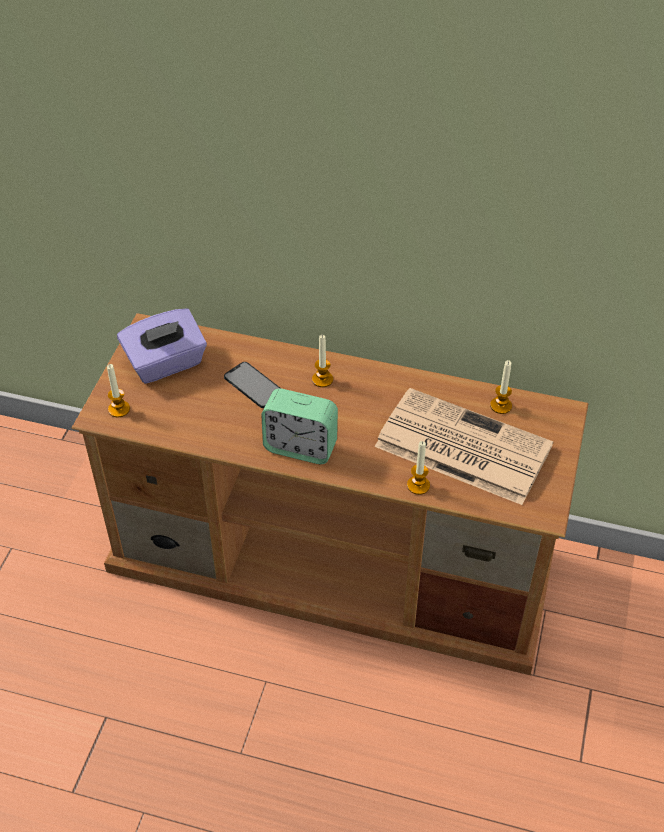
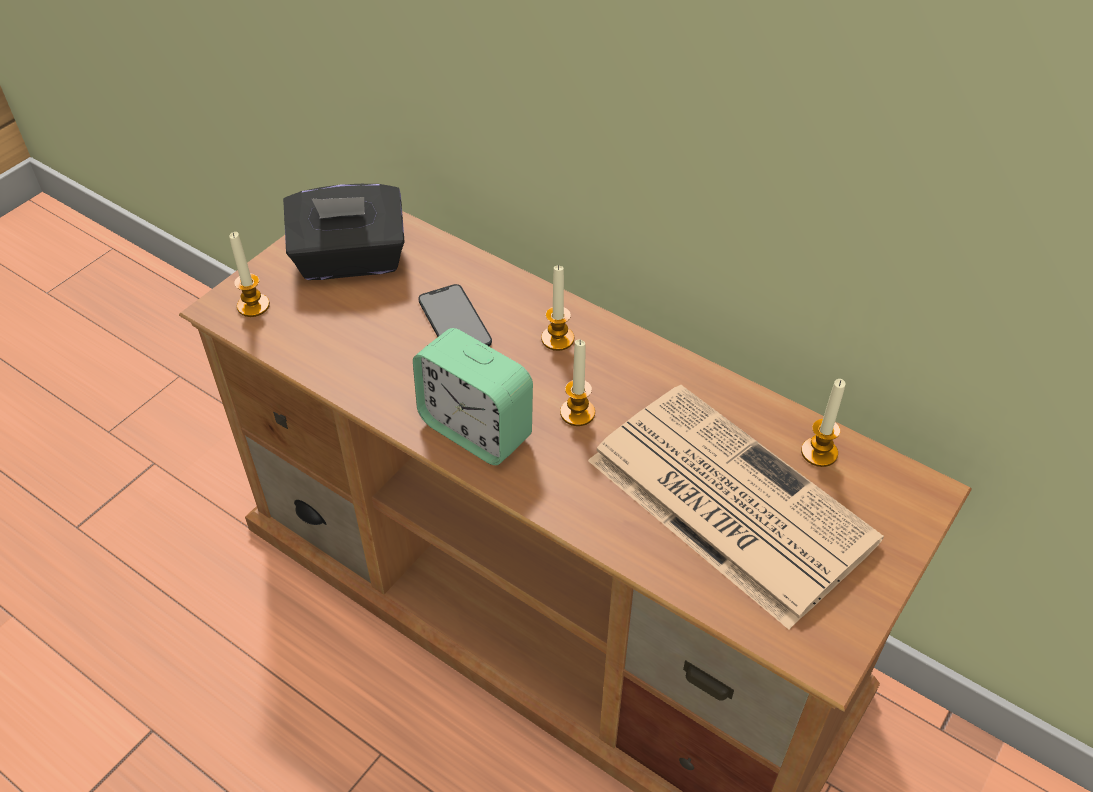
camera: 20 degrees right, 0 degrees up
(166, 364) = (350, 260): purple tissue box -> black tissue box
(418, 485) = (628, 543): candle -> candle (577, 413)

